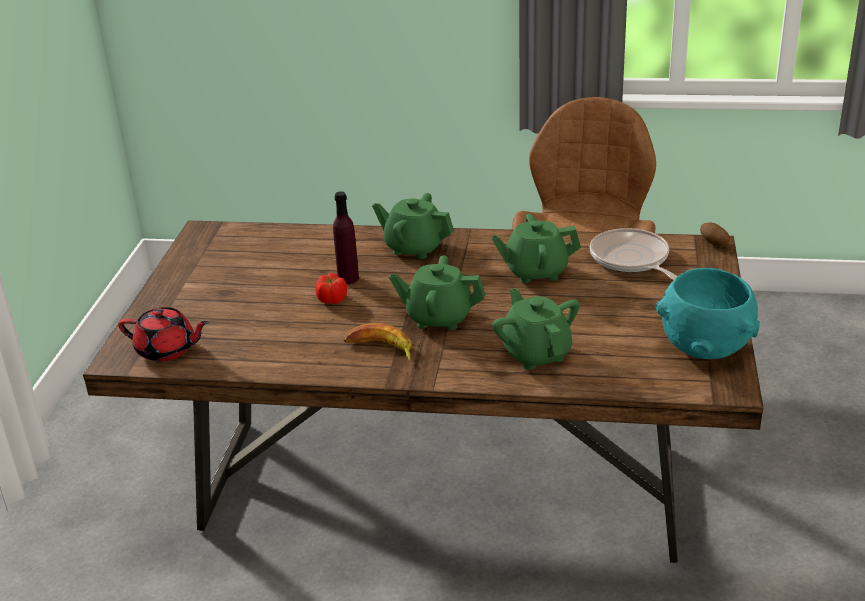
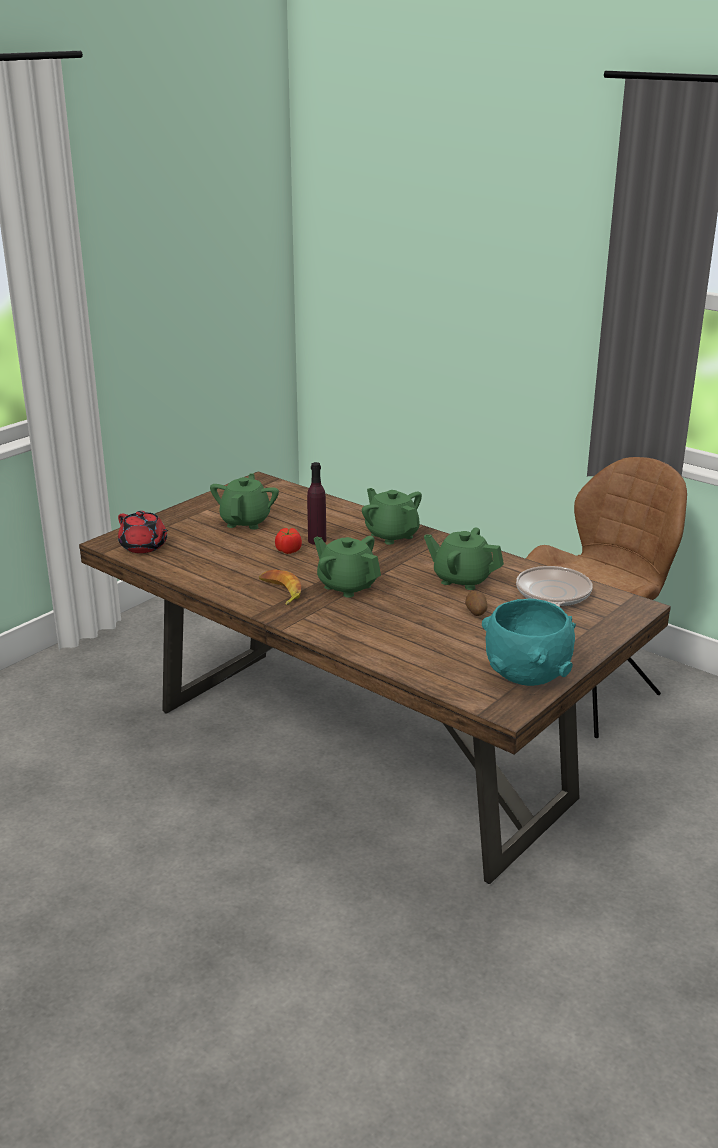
camera: 30 degrees right, 5 degrees down
(536, 353) = (386, 633): green teapot -> green teapot (246, 521)
(713, 244) = (642, 606): potato -> potato (475, 612)

